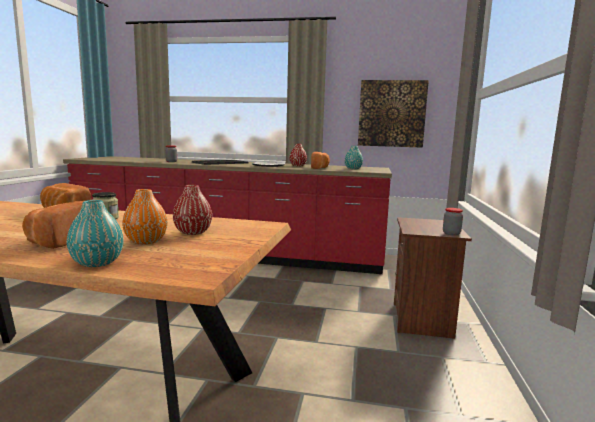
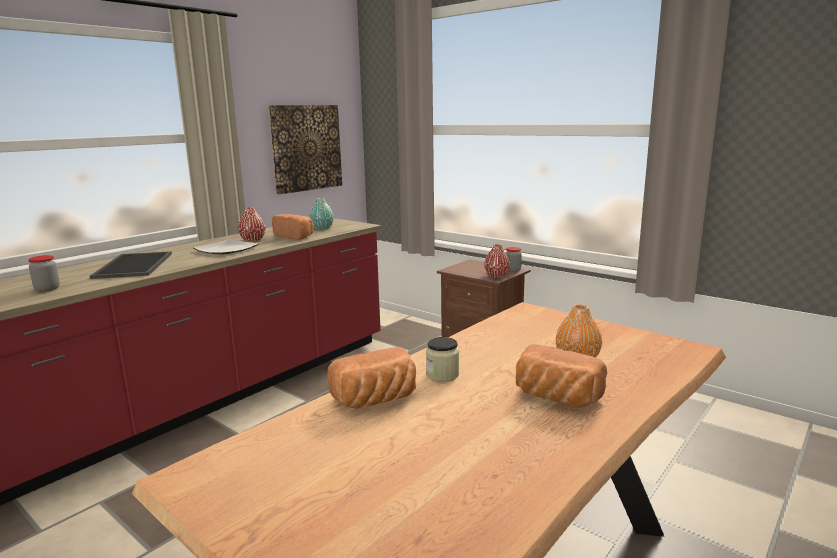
camera: 60 degrees left, 5 degrees up
(97, 263) = (651, 380): turquoise vase -> none
(193, 232) = (547, 339): red vase -> red vase (497, 275)

